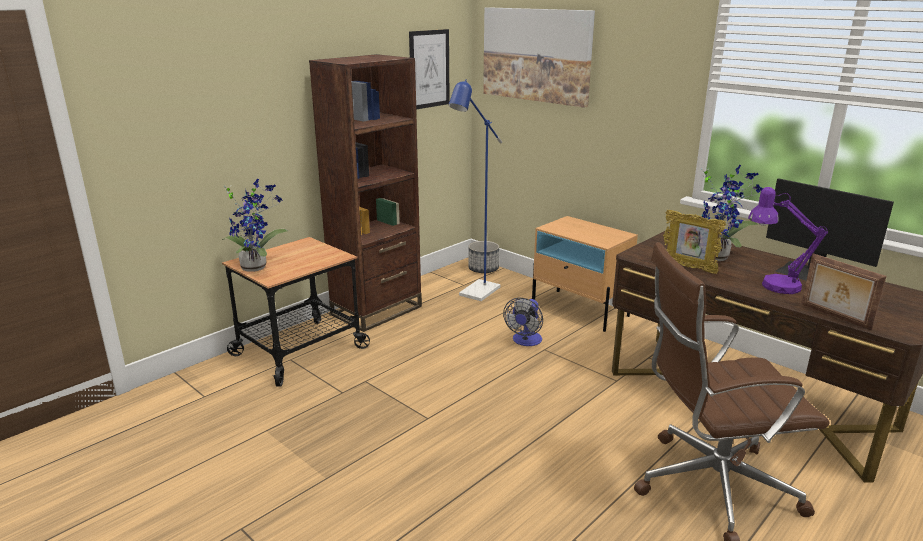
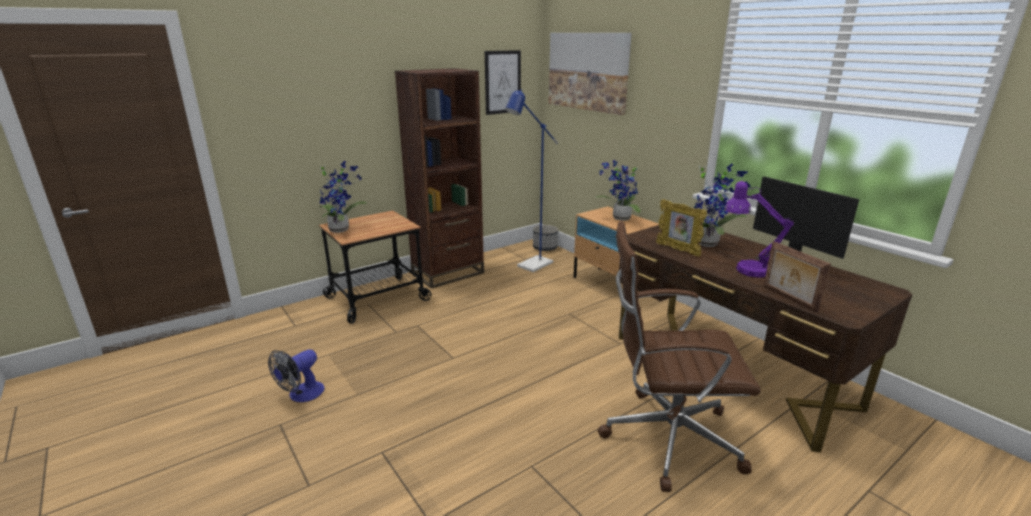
camera: 10 degrees right, 0 degrees up
(525, 341) = (556, 306): fan -> fan (301, 395)
(588, 231) = (619, 218): none -> potted plant

